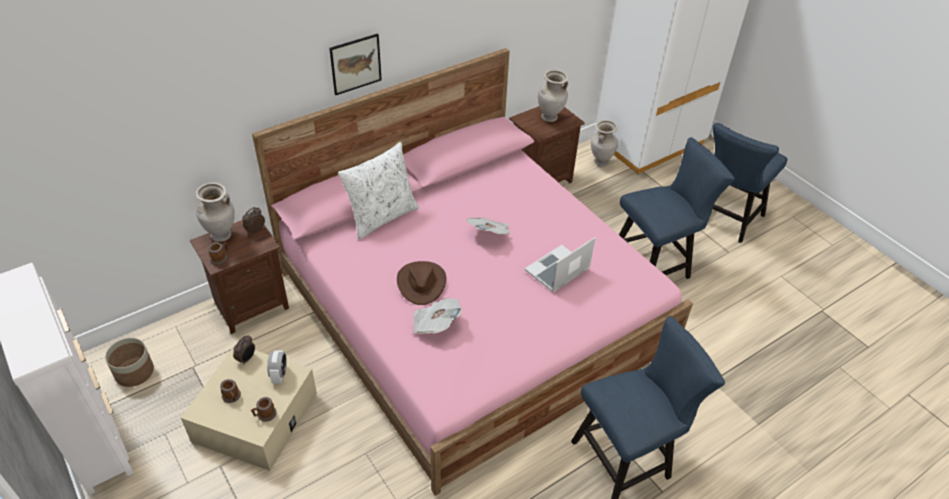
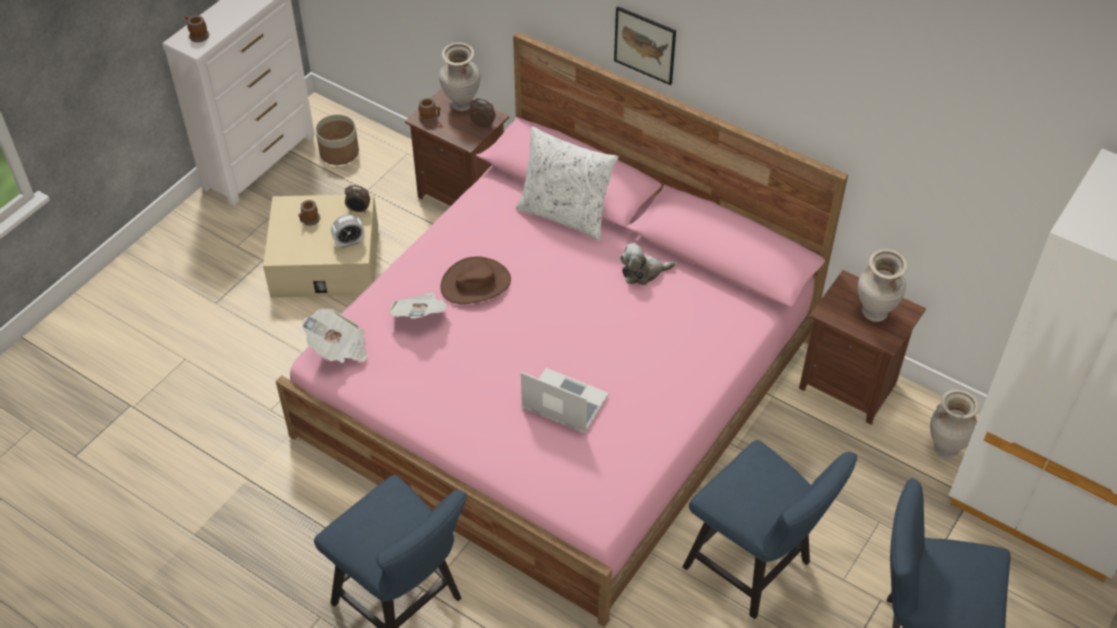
camera: 70 degrees right, 5 degrees up
(264, 415) = (298, 252): mug -> mug (197, 35)
(460, 197) = (643, 272): none -> plush toy
(490, 234) = (592, 320): newspaper -> newspaper (338, 348)

